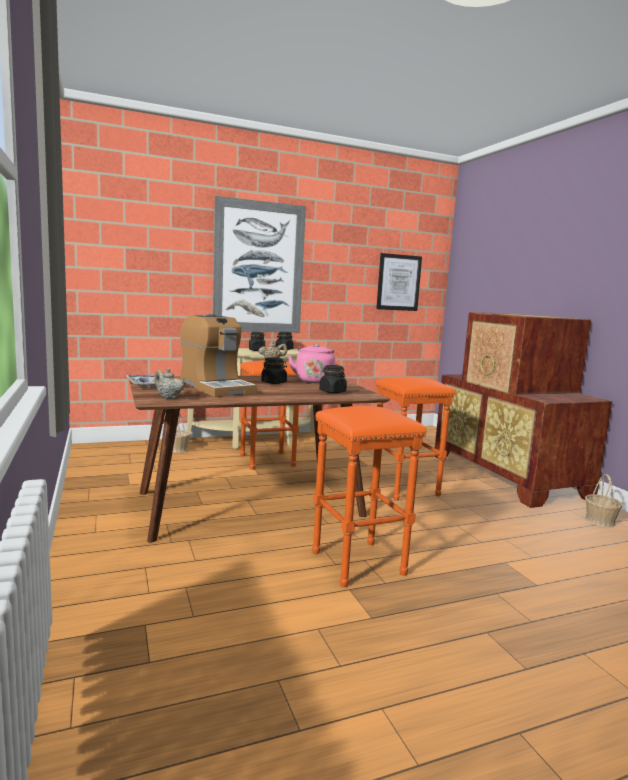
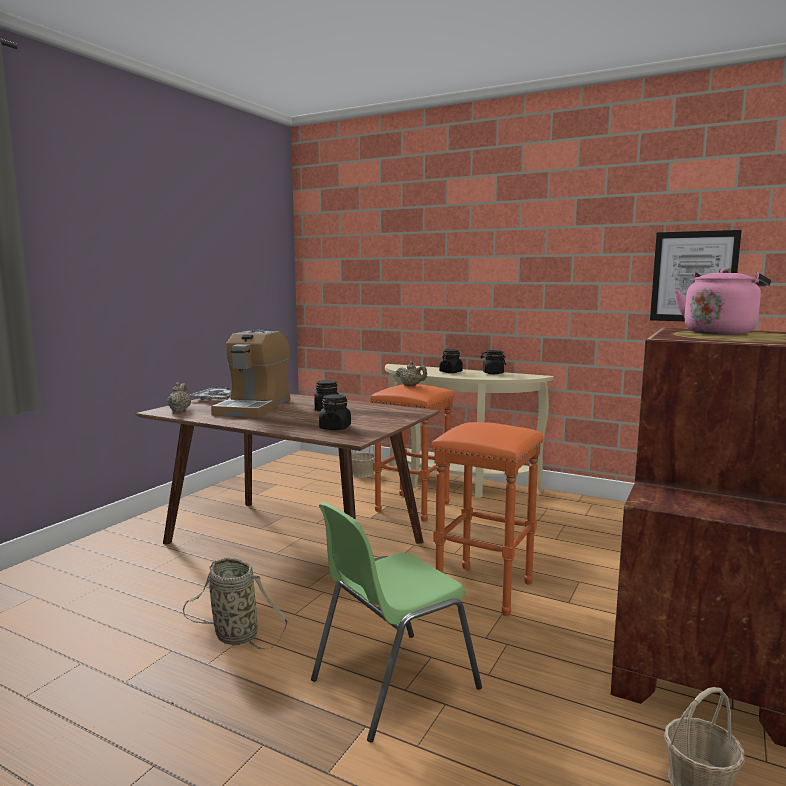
camera: 50 degrees right, 0 degrees up
(259, 267) = (472, 269): picture -> none
(314, 380) = (379, 413): pink kettle -> pink kettle (719, 332)
(357, 563) = (233, 634): orange stool -> basket
(472, 543) = (391, 684): none -> green chair

